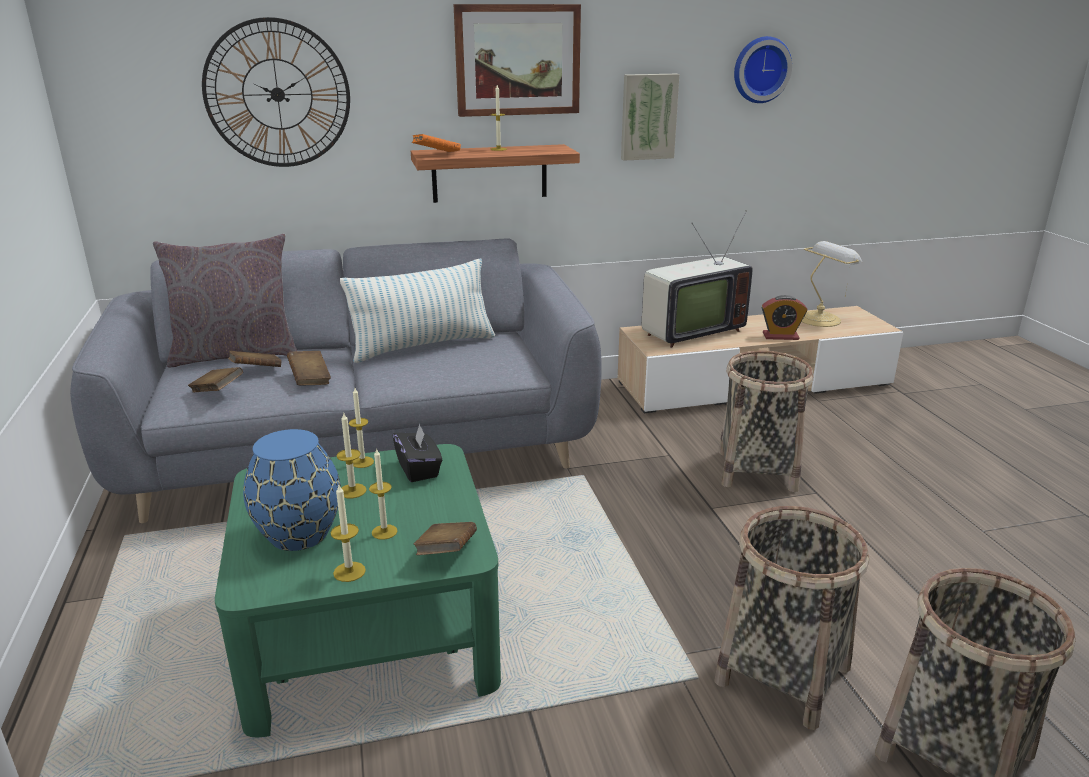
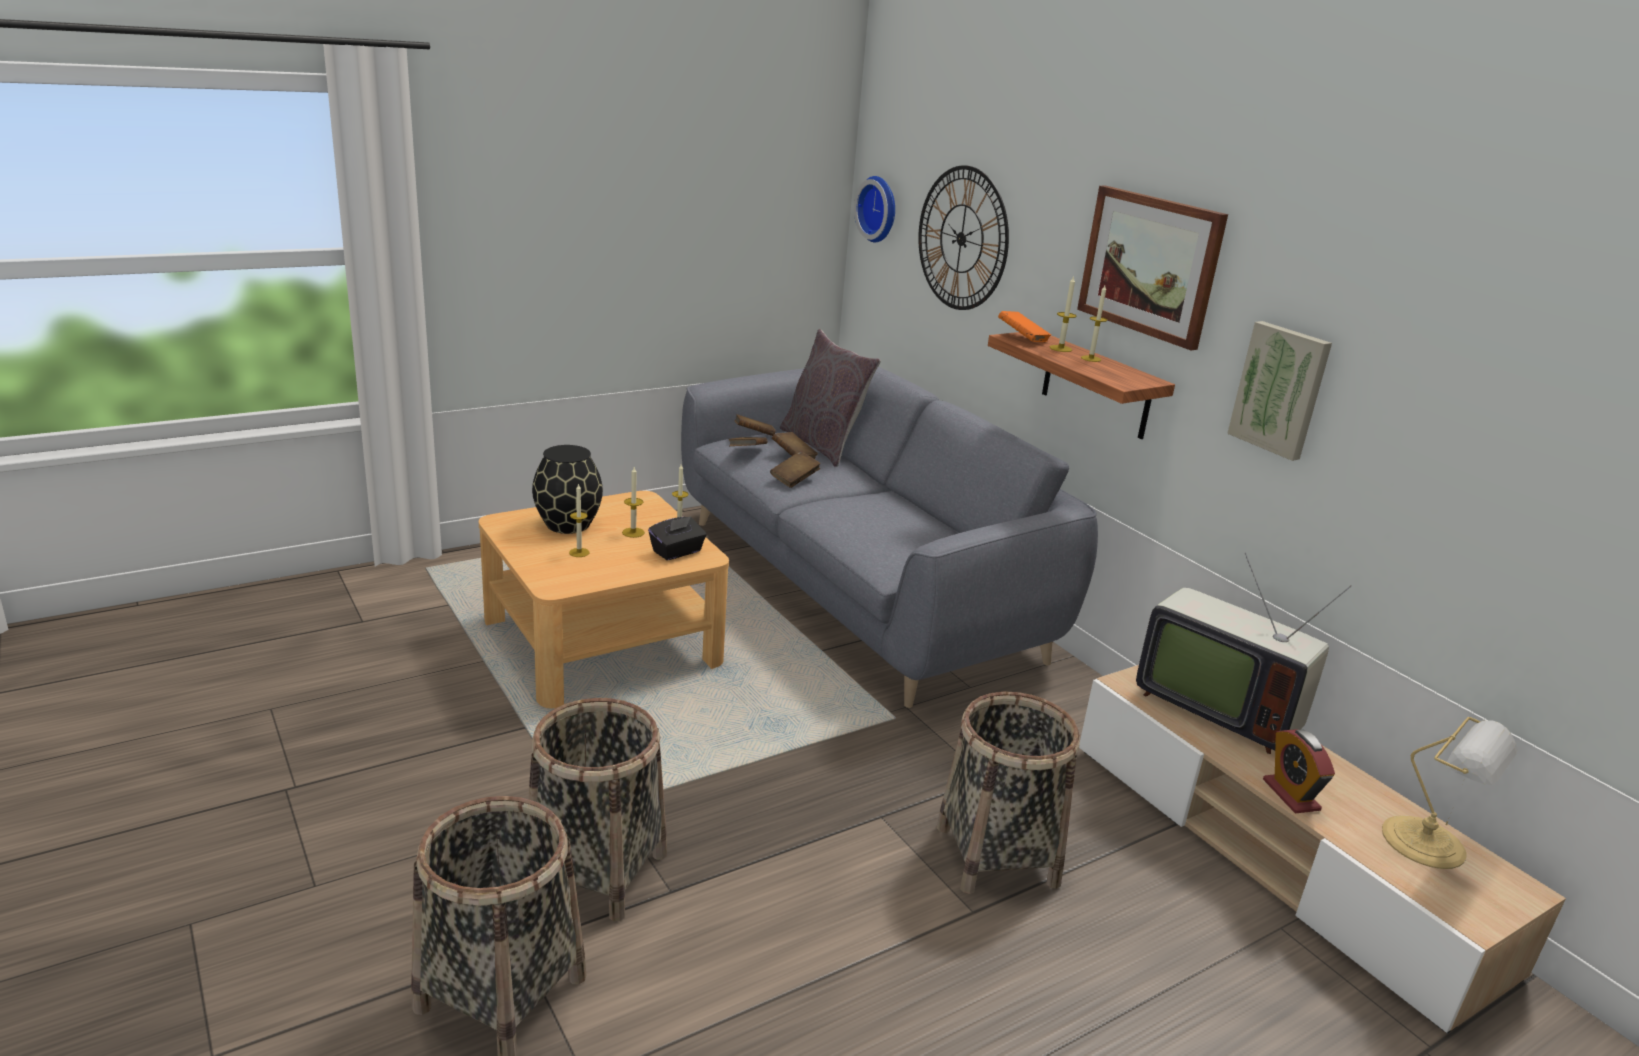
camera: 70 degrees right, 0 degrees up
(300, 533) = (569, 525): blue vase -> black vase
(349, 572) = (525, 548): candle -> candle (1060, 348)
(370, 629) = (603, 641): green coffee table -> beige coffee table
(423, 346) = (905, 514): pillow -> none
(446, 552) = (557, 578): brown book -> brown book (754, 435)
(760, 69) = (1468, 382): wall clock -> wall clock (879, 209)

